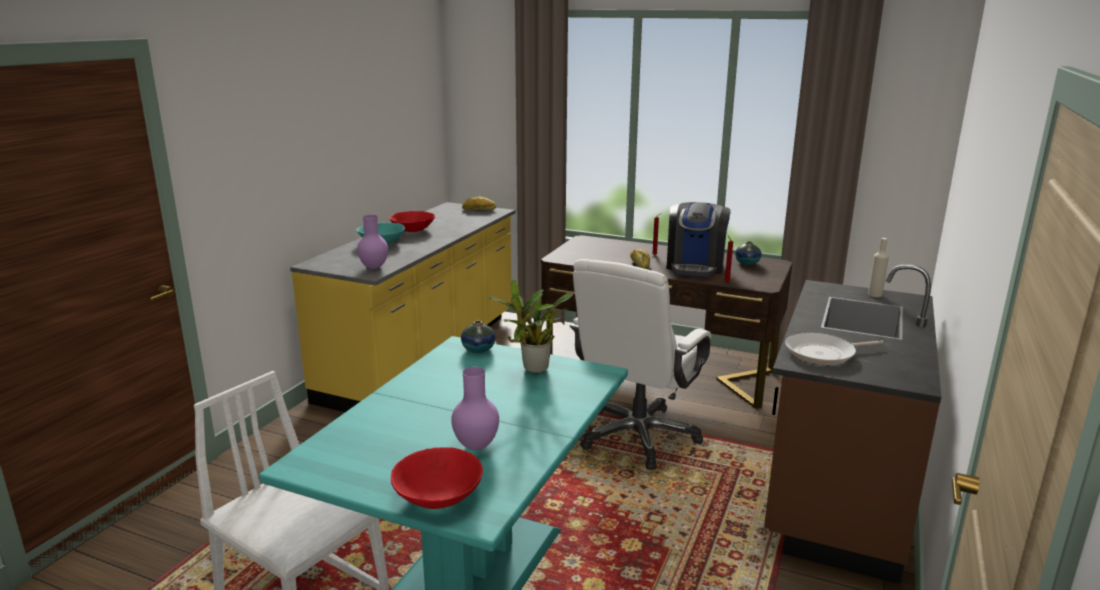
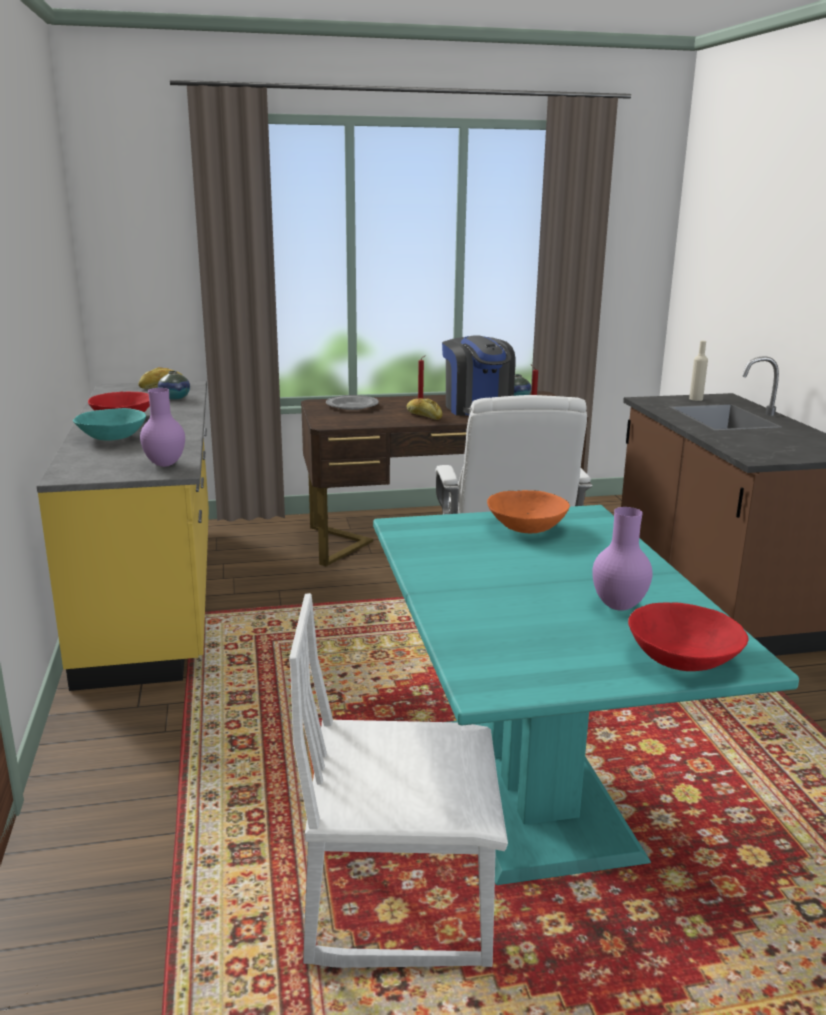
camera: 35 degrees left, 0 degrees up
(478, 349) = (432, 524): vase -> vase (175, 398)
(533, 370) = (526, 528): potted plant -> orange bowl
(603, 246) = (352, 406): none -> grey plate
(823, 353) = (758, 448): frying pan -> none

